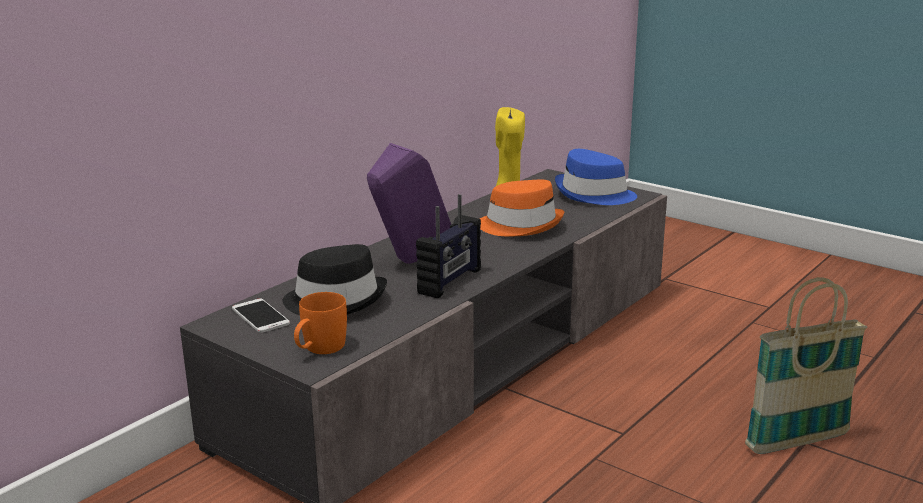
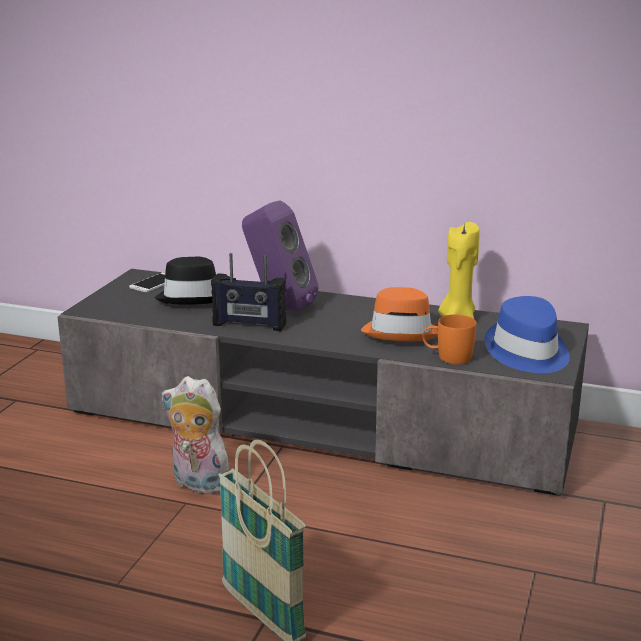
camera: 70 degrees right, 0 degrees up
(319, 349) = (111, 306): orange mug -> orange mug (447, 357)
(560, 446) = (197, 484): none -> plush toy

